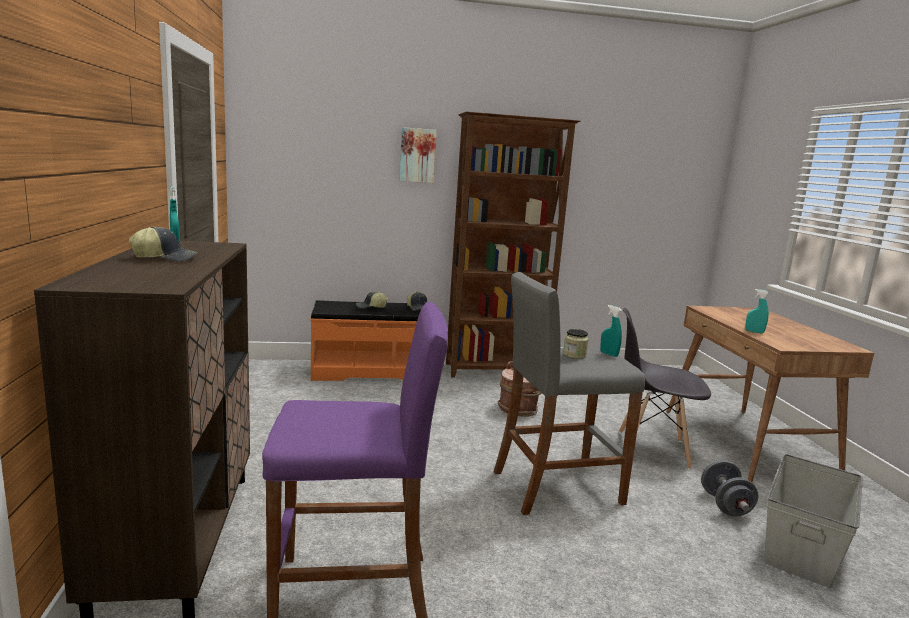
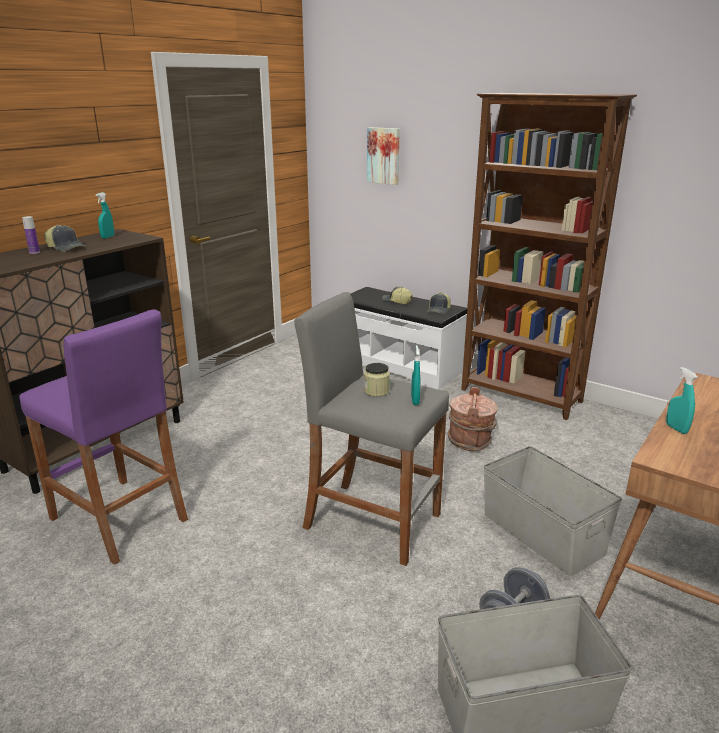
camera: 45 degrees right, 10 degrees up
(139, 265) = (34, 252): none -> bottle
(373, 371) = (400, 365): orange bench -> white bench
(417, 155) = (461, 142): picture -> picture (384, 155)
(651, 449) = (542, 533): grey chair -> grey storage box

